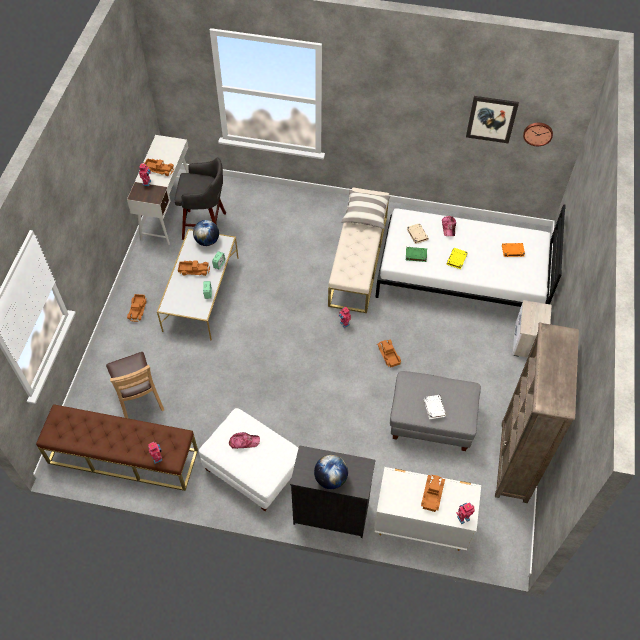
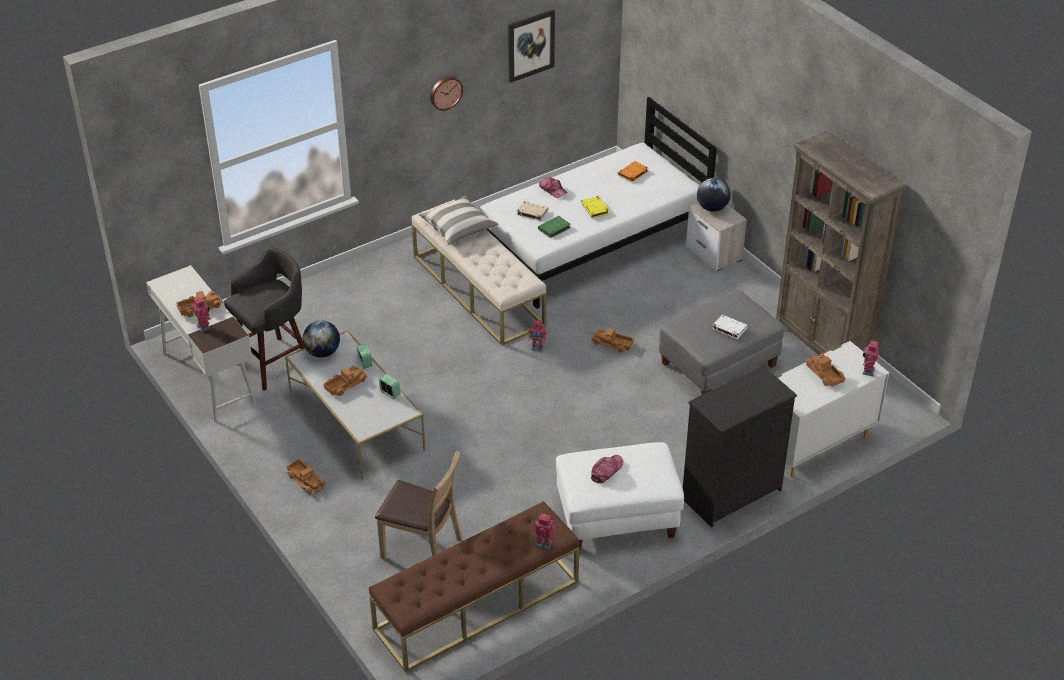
camera: 45 degrees left, 15 degrees down
(330, 478) = (748, 403): globe -> globe (712, 208)
(538, 133) = (579, 38): wall clock -> wall clock (445, 92)

